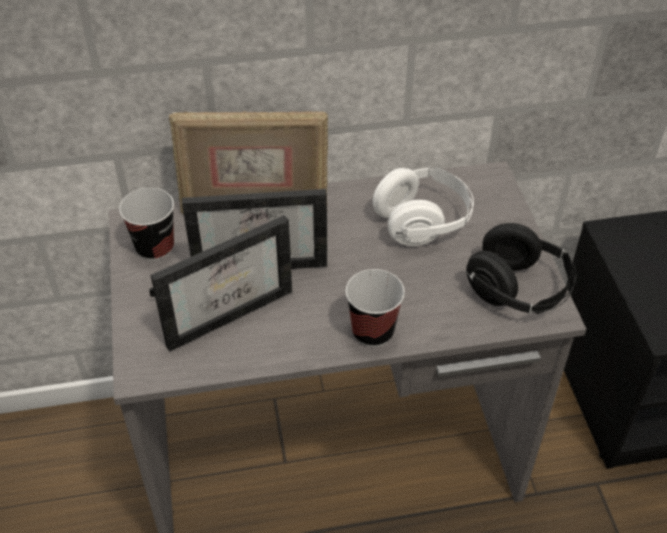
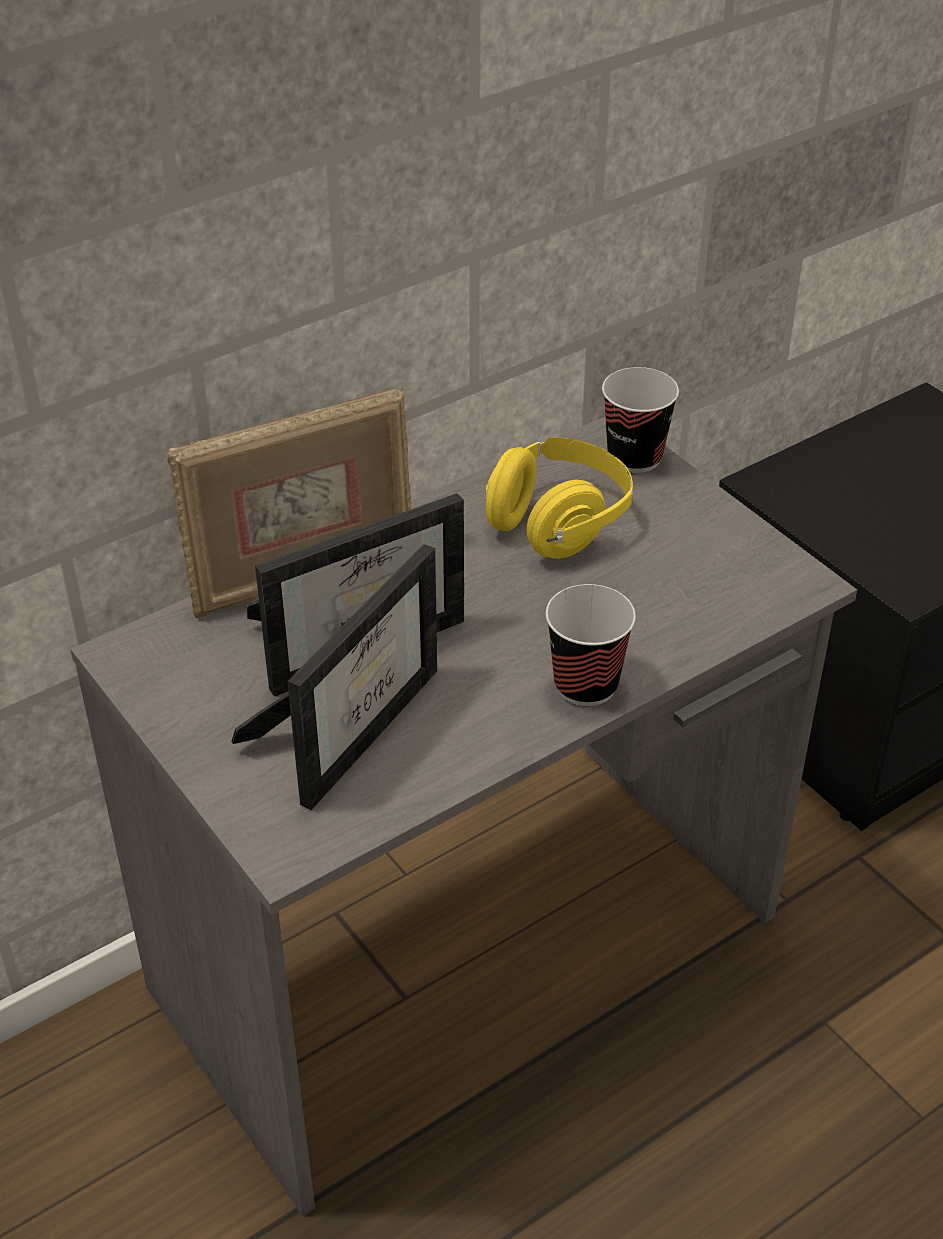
camera: 25 degrees left, 5 degrees down
(155, 247) = (185, 677): cup -> cup (634, 457)
(422, 222) = (558, 523): white headphones -> yellow headphones
(518, 290) = (742, 570): black headphones -> none

